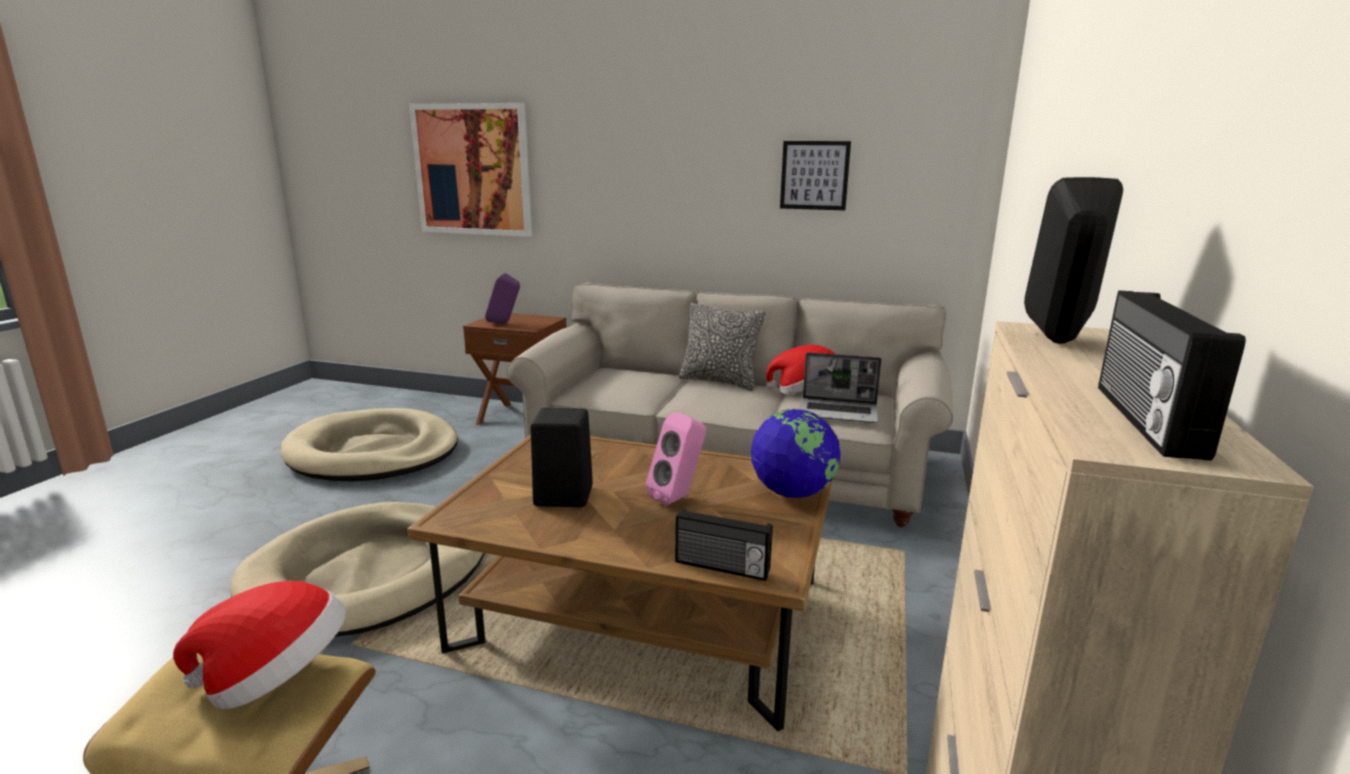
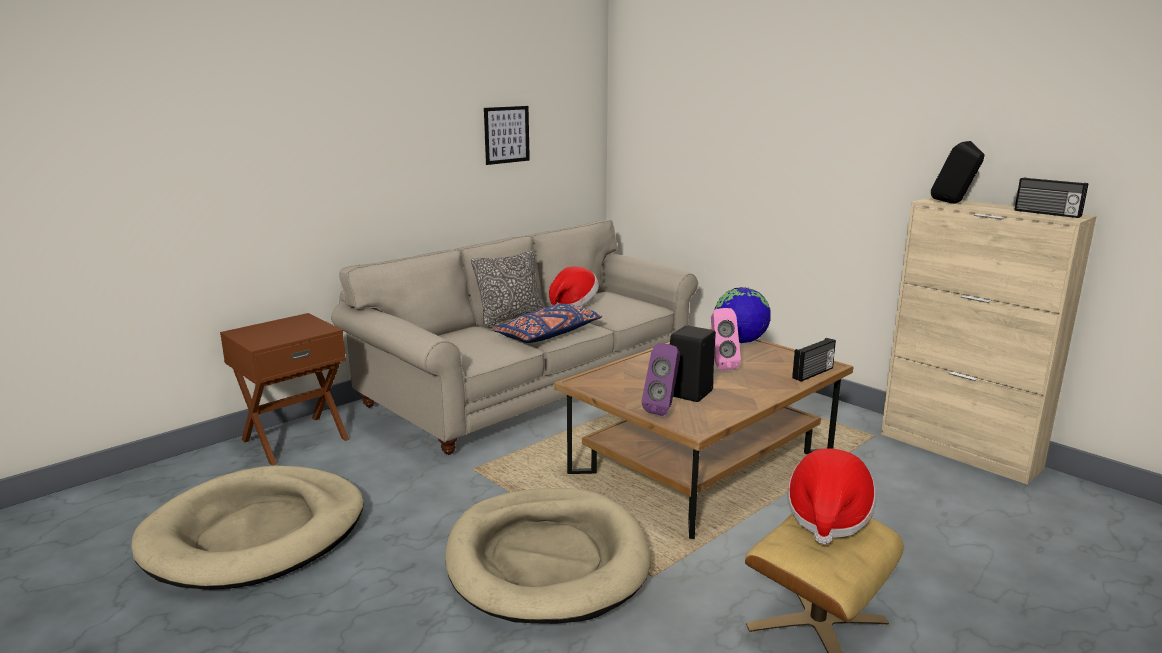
camera: 60 degrees left, 0 degrees up
(472, 170) = (160, 162): picture -> none
(504, 323) = (280, 335): purple speaker -> purple speaker (663, 409)
(695, 404) = (548, 335): none -> blue pillow
(839, 412) = (625, 306): laptop -> none

